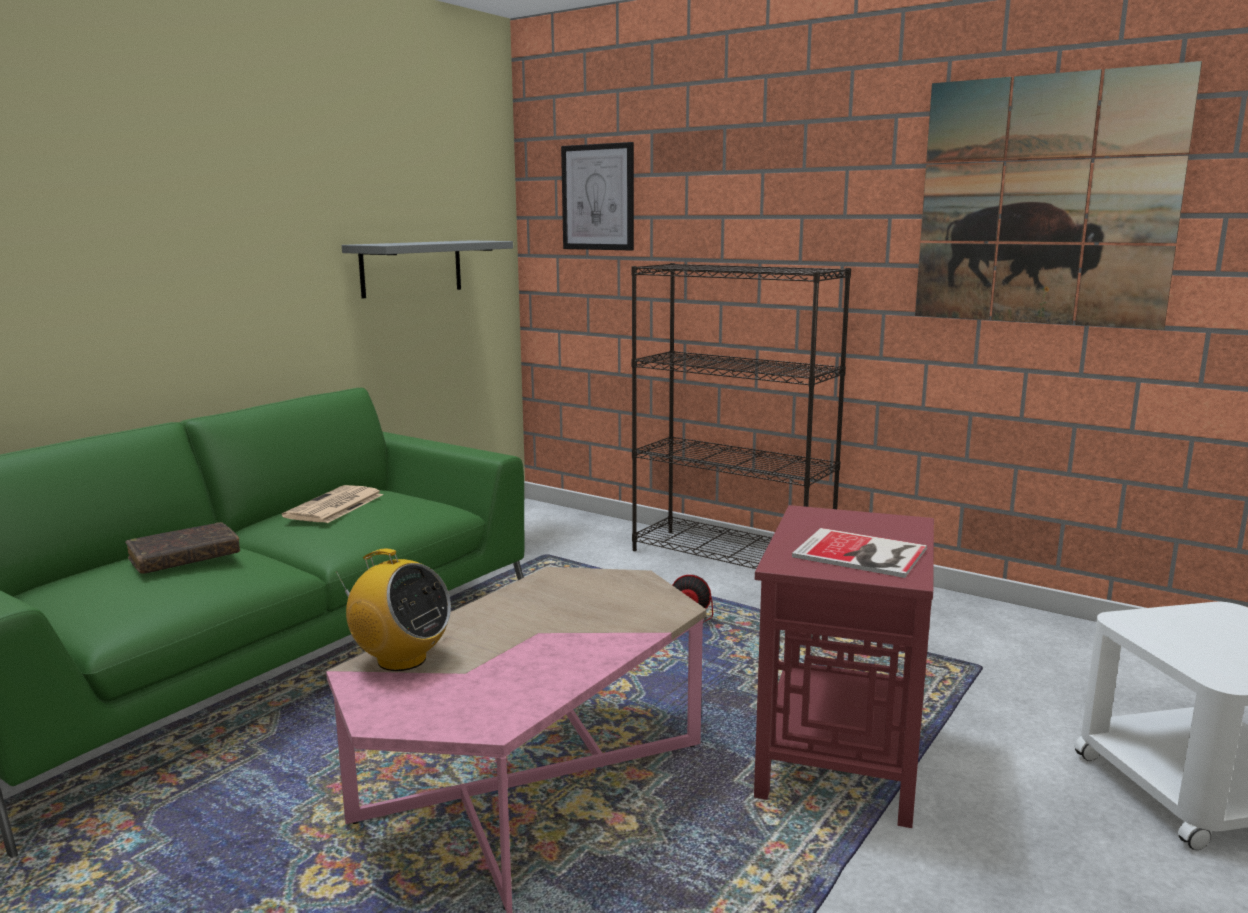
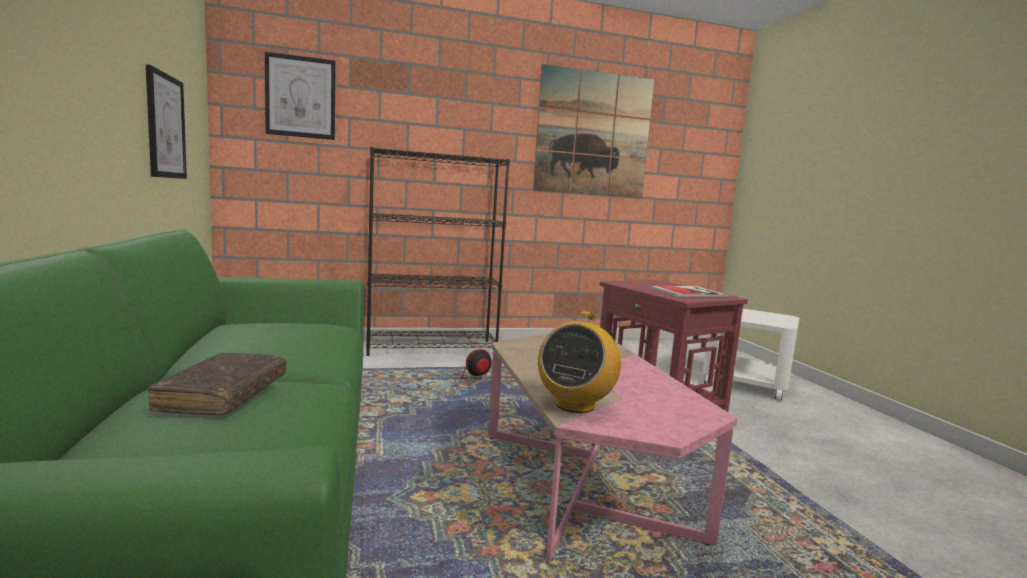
camera: 50 degrees left, 5 degrees down
(334, 506) = (253, 334): newspaper -> none
(401, 659) = (575, 404): radio -> radio turned 135 degrees clockwise
(411, 268) = (165, 126): grey shelf -> picture

